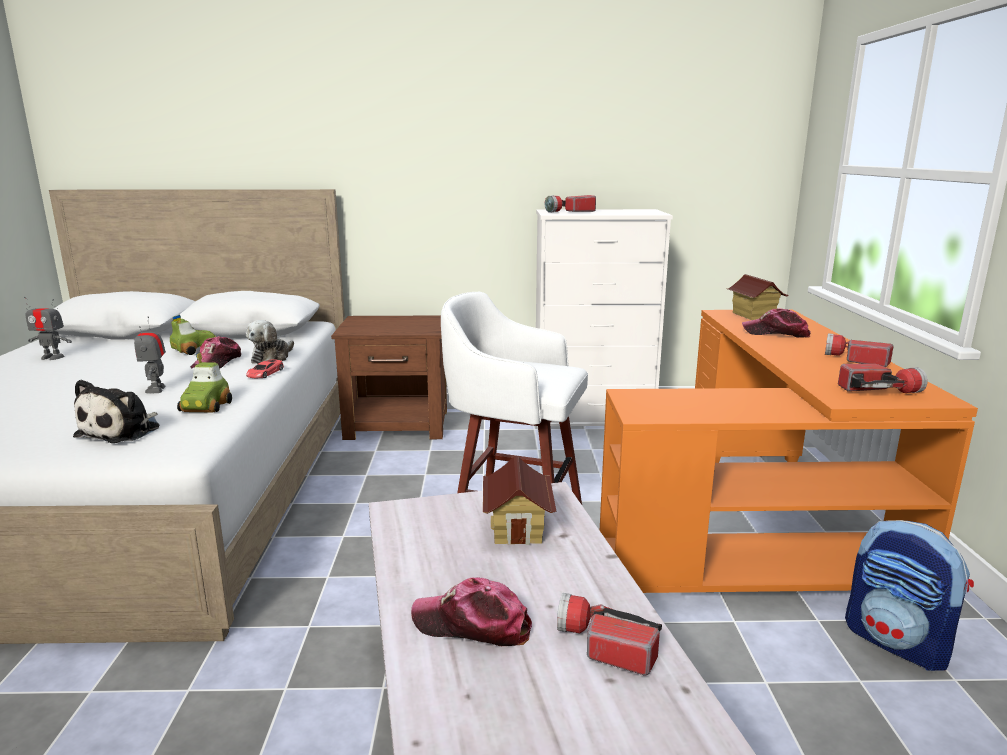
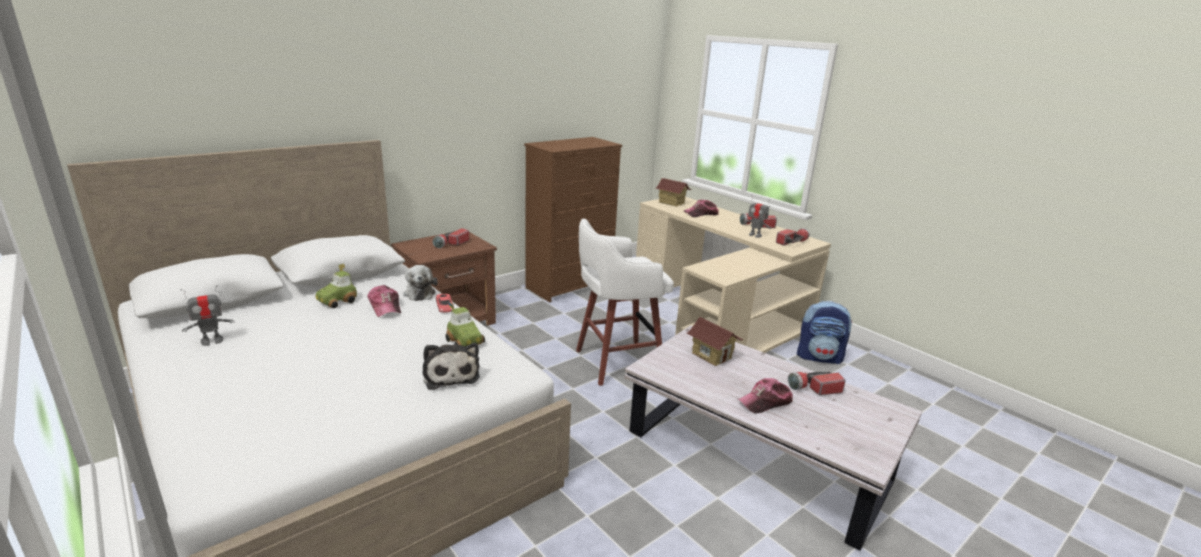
camera: 40 degrees left, 5 degrees up
(156, 389) = (394, 340): toy robot -> toy robot (755, 235)
(194, 350) = (337, 301): toy car -> toy car turned 150 degrees counterclockwise
(570, 212) = (557, 145): flashlight -> flashlight (451, 244)
(594, 422) = (570, 285): white dresser -> brown dresser
(764, 519) = (718, 318): orange desk -> beige desk

